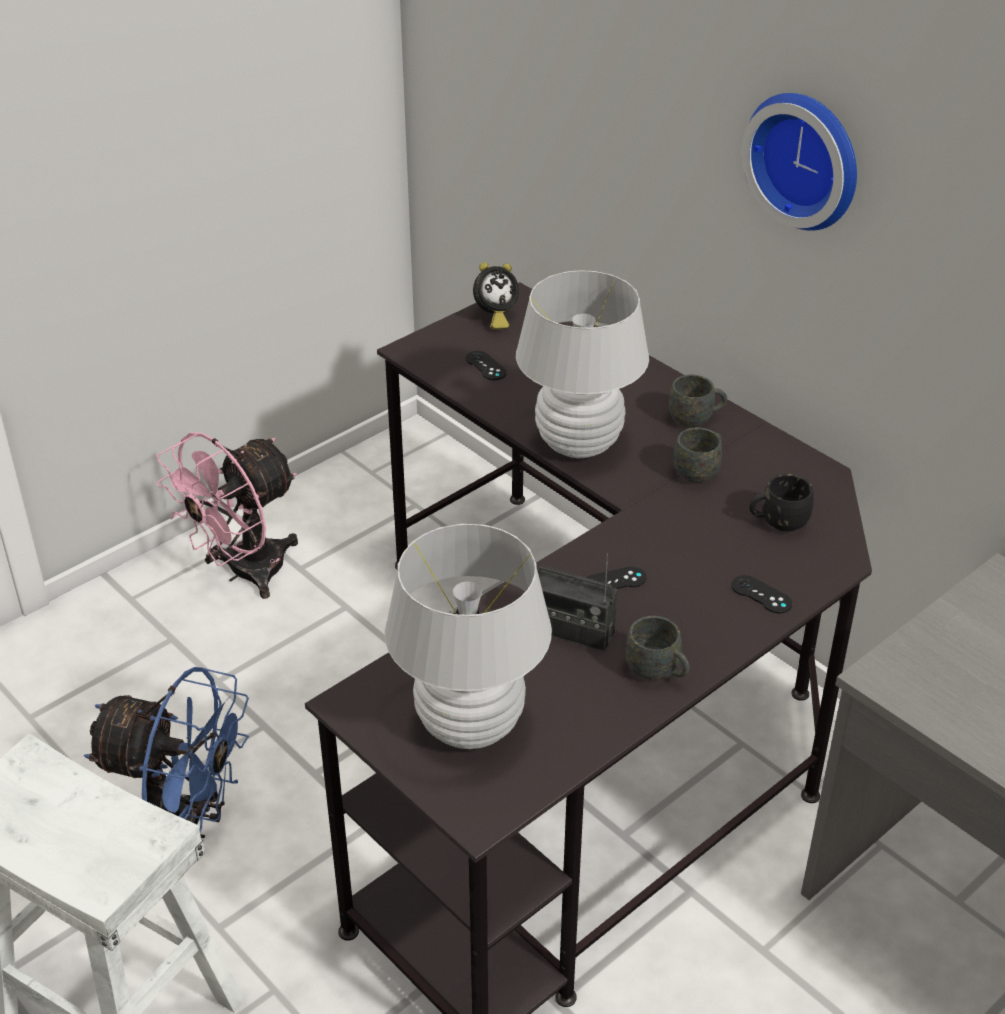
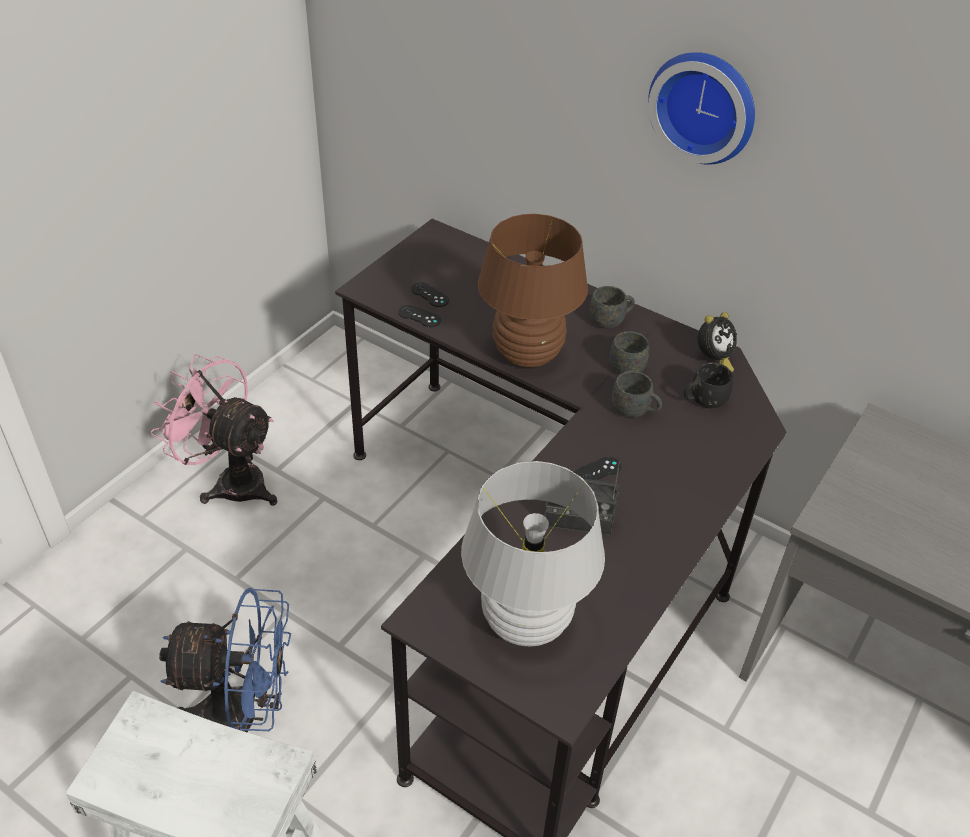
camera: 15 degrees left, 5 degrees up
(244, 573) = (231, 481): pink fan -> pink fan turned 90 degrees clockwise
(494, 317) = (422, 251): alarm clock -> alarm clock (713, 361)
(578, 444) = (527, 354): white table lamp -> brown table lamp
(658, 672) = (658, 547): grey mug -> grey mug (635, 411)
(761, 595) = (713, 466): black game controller -> black game controller (419, 316)

